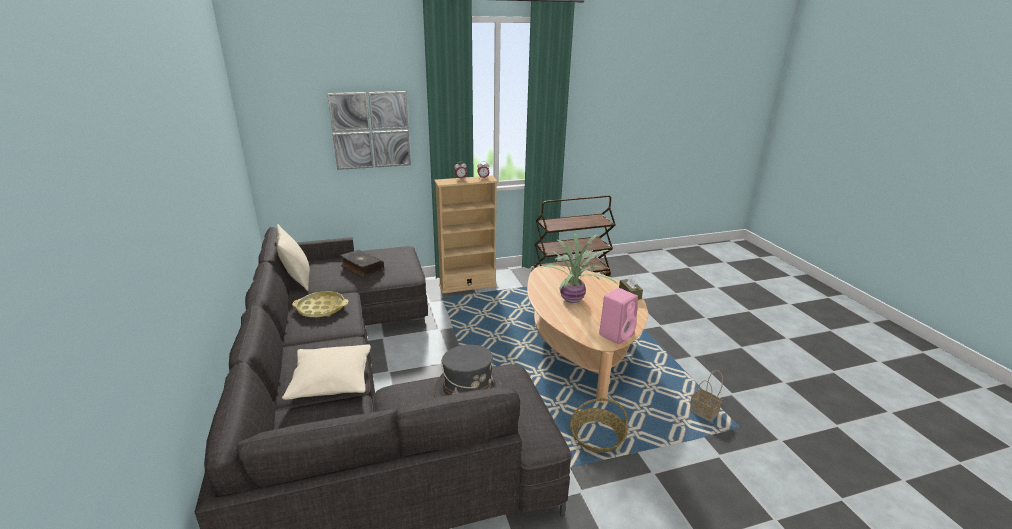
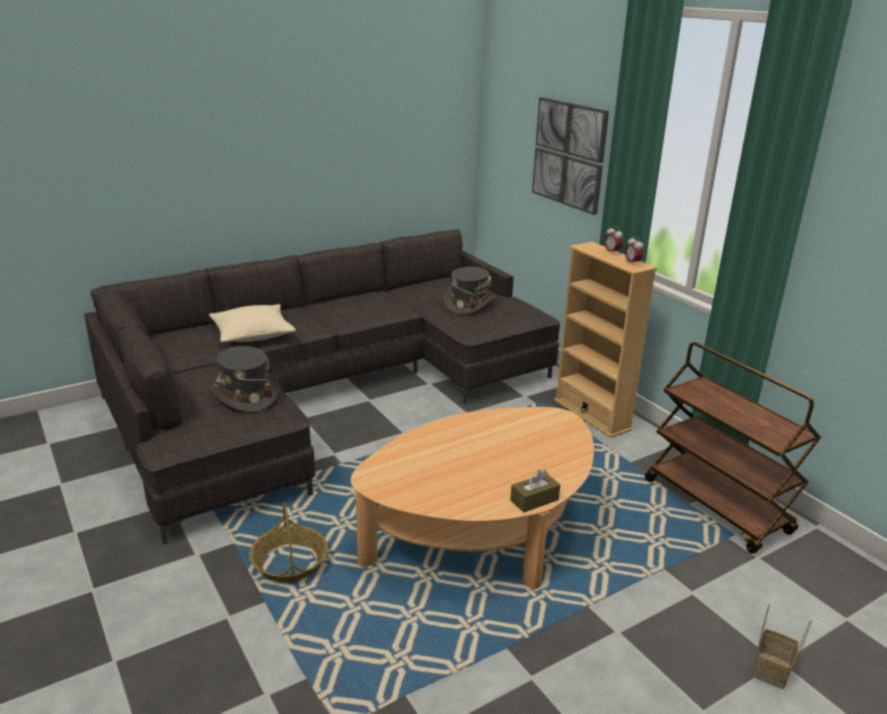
camera: 75 degrees right, 0 degrees up
(297, 280) = (422, 284): beige pillow -> none
(321, 308) = (371, 305): yellow tray -> none
(361, 268) = (468, 304): book -> grey hat
(573, 299) = (480, 447): potted plant -> none
(616, 334) = (397, 489): pink speaker -> none
(704, 412) = (366, 683): basket -> basket (772, 671)

